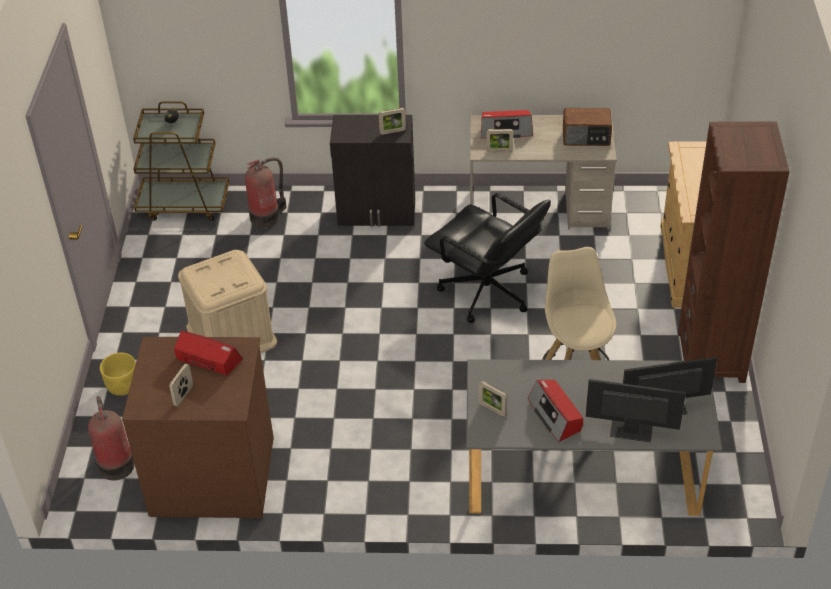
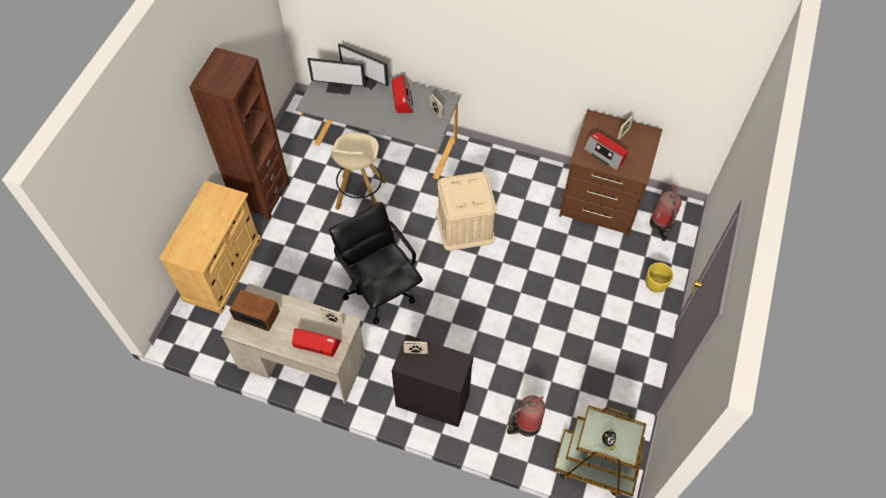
camera: 165 degrees left, 15 degrees up
(231, 335) = (574, 305): beige storage box -> beige storage box (465, 225)

